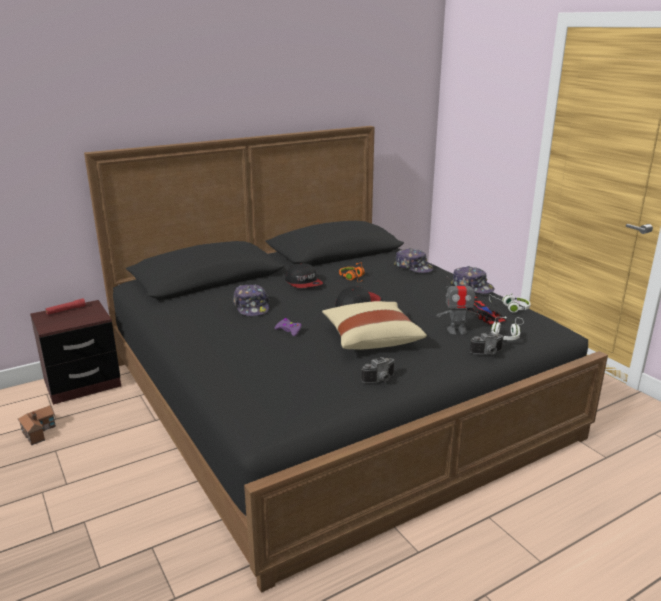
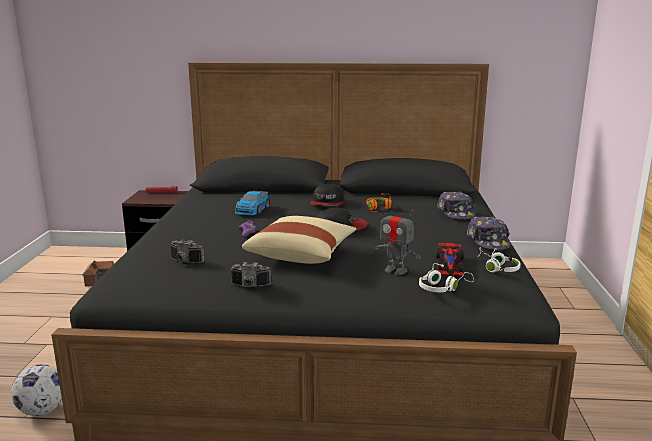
camera: 35 degrees right, 5 degrees down
(184, 583) = (43, 410): none -> football
(251, 307) = (252, 210): cap -> toy car
(488, 353) = (392, 297): camera -> camera (184, 262)

